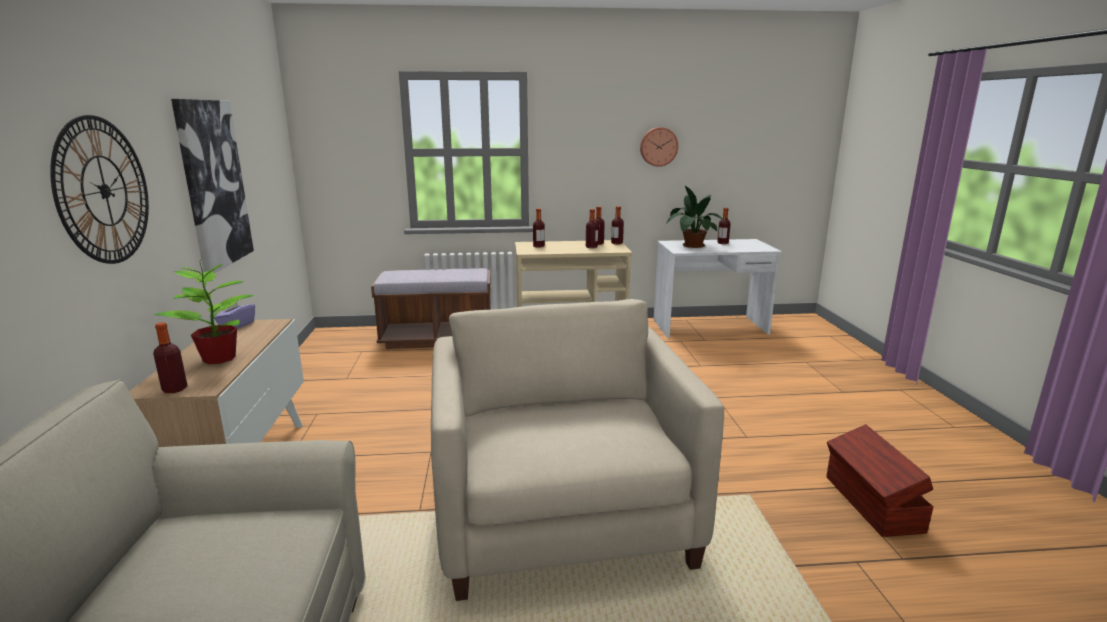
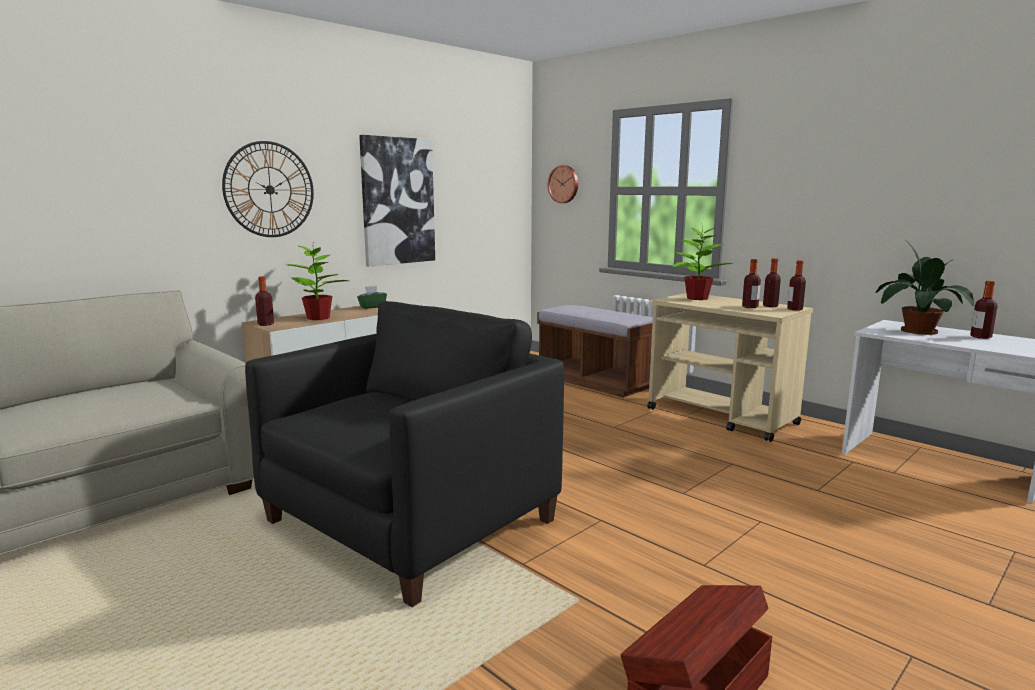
camera: 50 degrees right, 5 degrees down
(237, 325) = (372, 307): purple tissue box -> green tissue box
(538, 246) = (696, 298): bottle -> potted plant
(562, 518) = (409, 521): beige armchair -> black armchair
(658, 146) = (898, 185): wall clock -> wall clock (564, 184)

